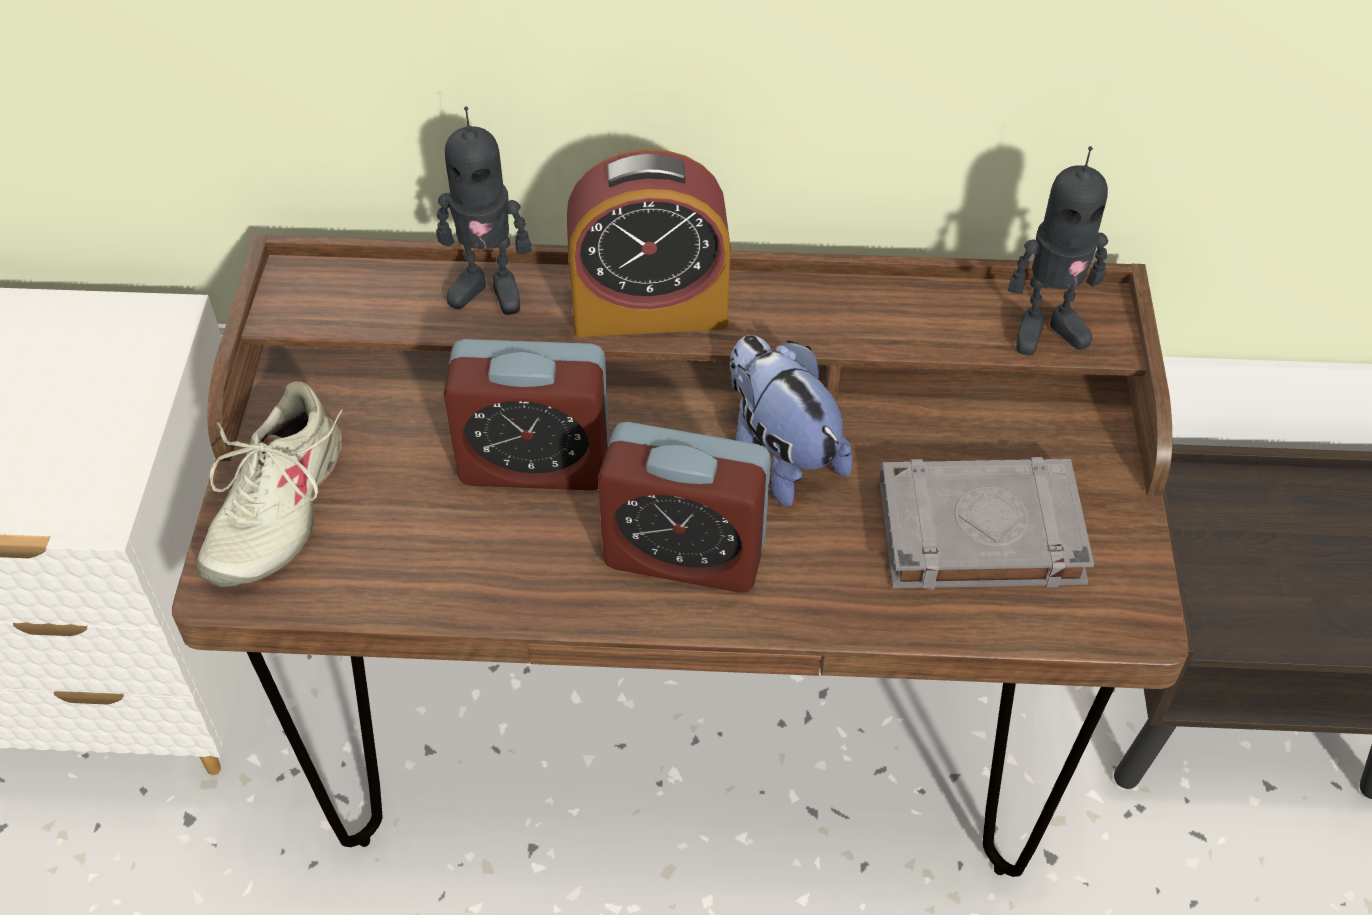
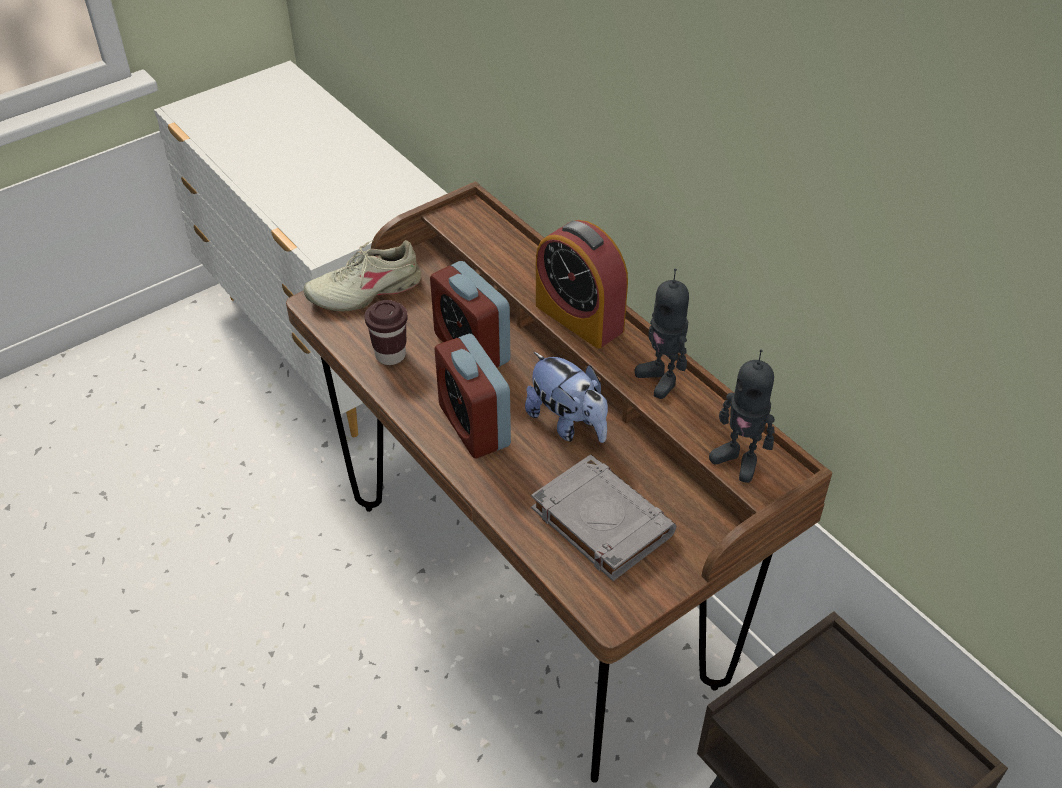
camera: 50 degrees right, 5 degrees down
(445, 562) = (390, 355): none -> brown cup
(489, 289) = (530, 264): toy robot -> toy robot (661, 379)
(780, 454) = (568, 423): plush toy -> plush toy turned 120 degrees clockwise

